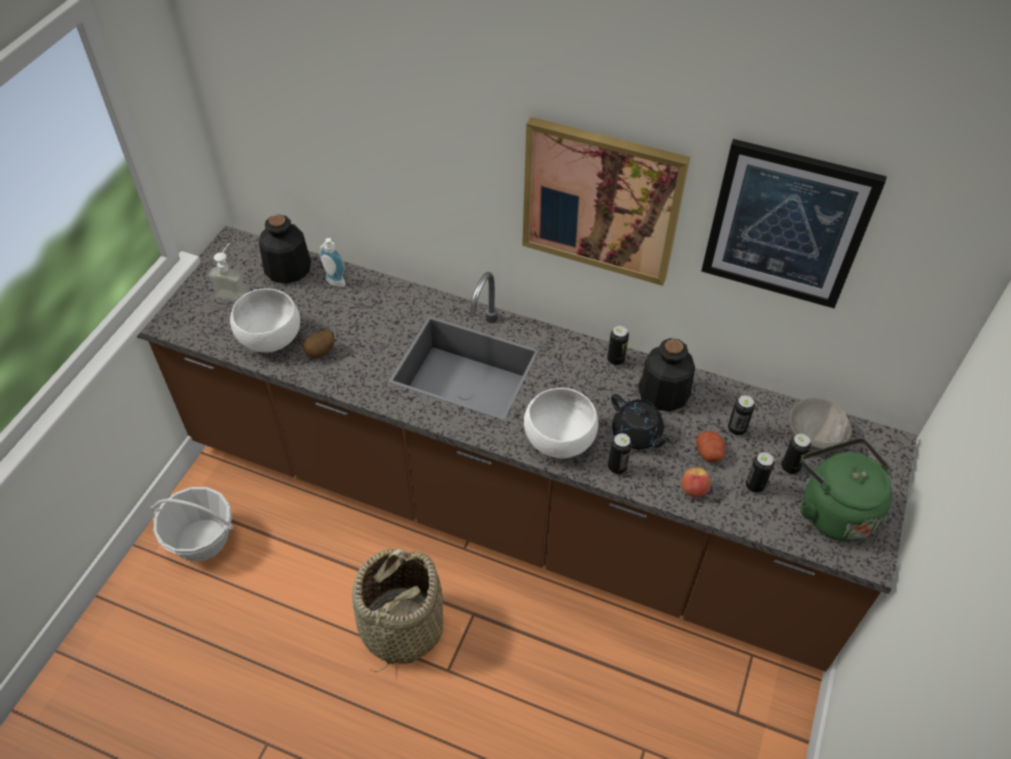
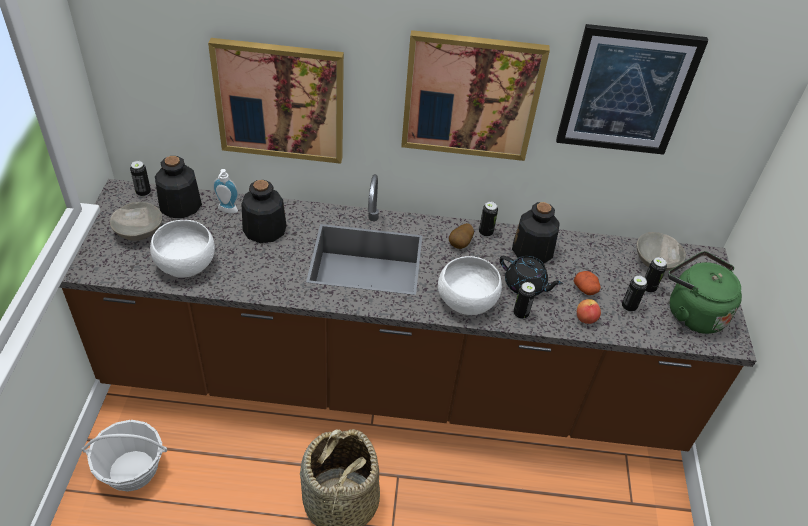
camera: 20 degrees left, 5 degrees down
(235, 292) = (138, 232): soap dispenser -> grey bowl
(321, 353) = (237, 269): potato -> potato (460, 244)
(365, 311) = (264, 229): none -> bottle
(394, 173) = (280, 101): none -> picture
(736, 429) = (598, 267): can -> can (143, 192)

